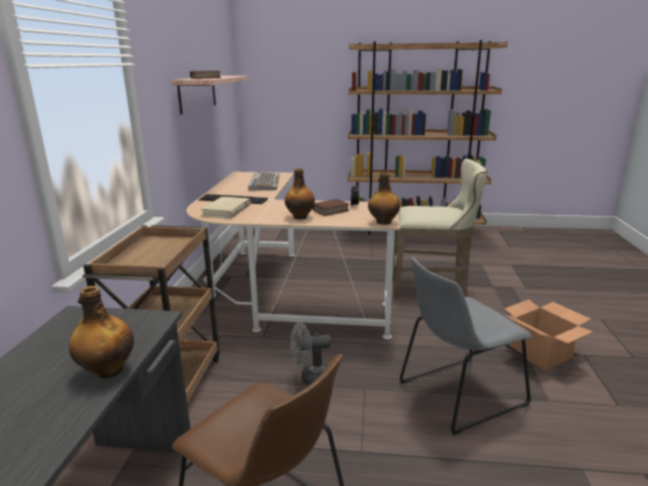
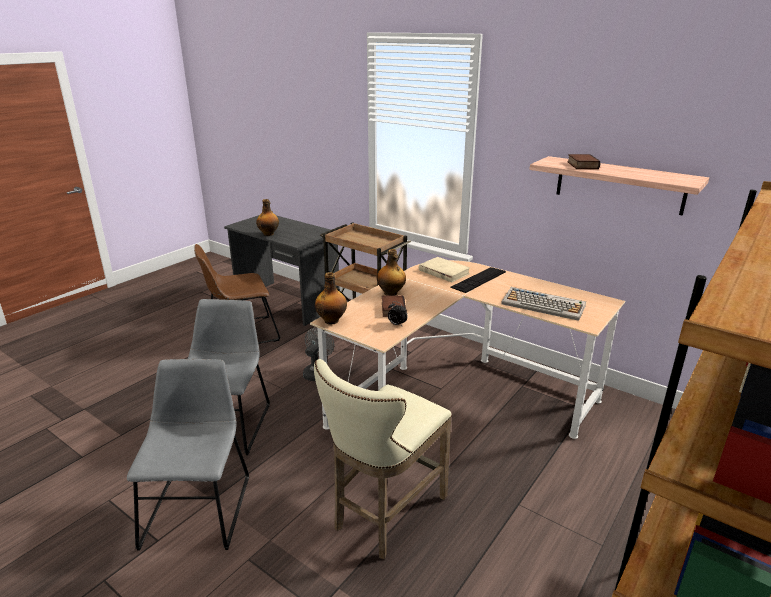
camera: 120 degrees right, 5 degrees up
(539, 353) = (199, 507): cardboard box -> grey chair

